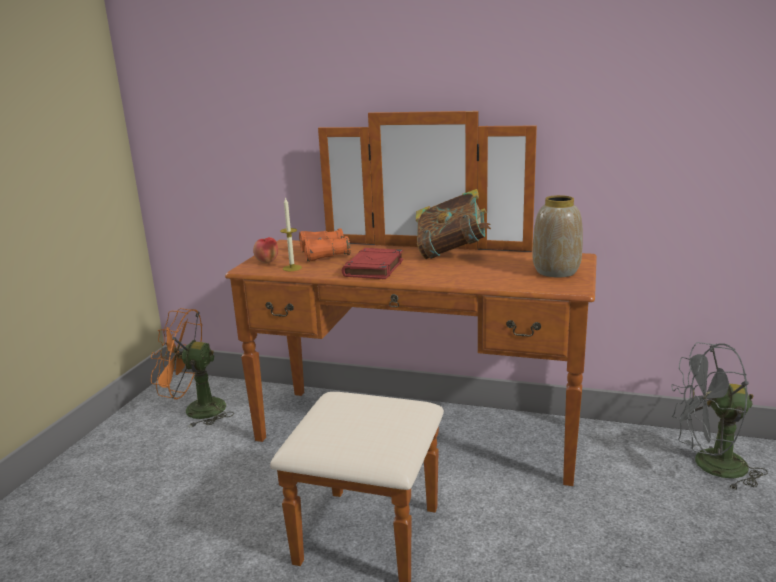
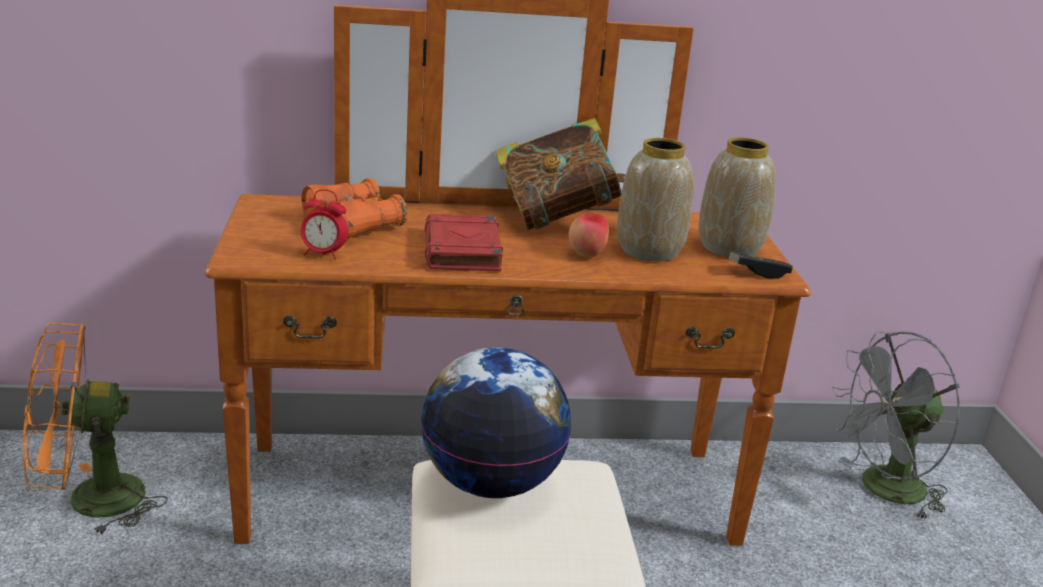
camera: 25 degrees left, 5 degrees up
(267, 262) = (266, 243): apple -> apple (587, 255)
(292, 268) = (323, 254): candle -> alarm clock
(351, 405) = (492, 483): none -> globe
(495, 271) = (648, 250): none -> vase
(562, 285) = (758, 272): none -> game controller

